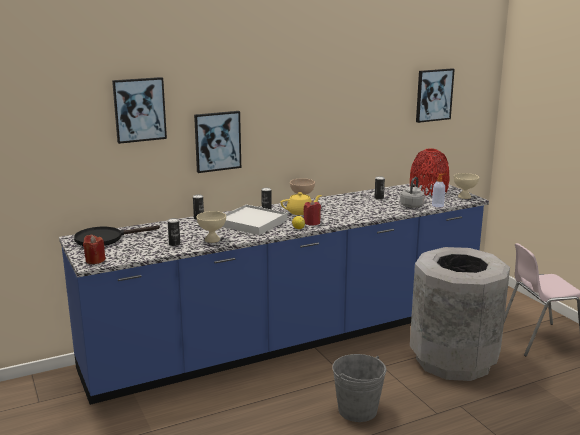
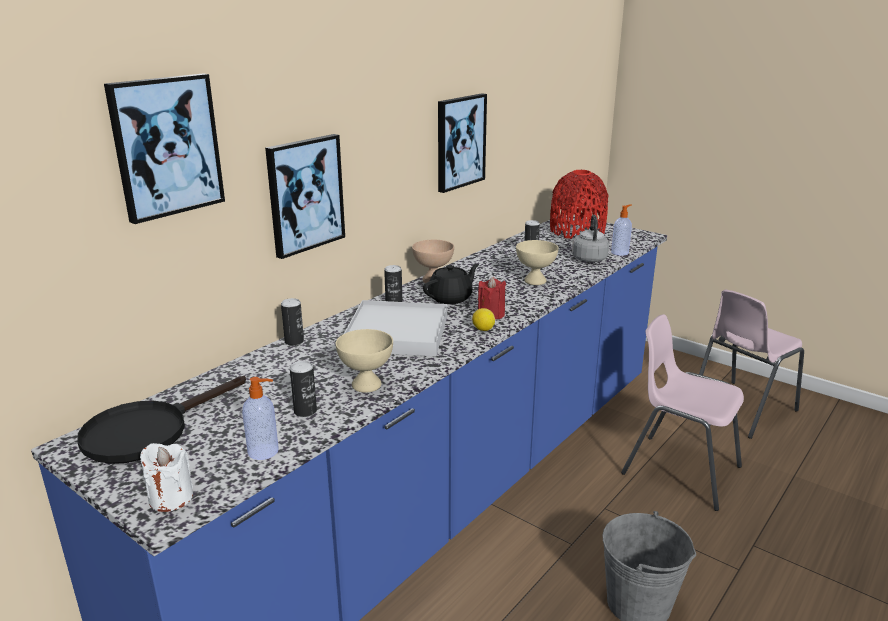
camera: 25 degrees left, 5 degrees up
(95, 260) = (171, 498): red candle -> white candle
(143, 254) = (264, 451): none -> soap dispenser
(300, 212) = (451, 298): yellow teapot -> black teapot
(433, 95) = (560, 90): picture -> picture (460, 142)
(453, 360) = (679, 470): grey trash can -> pink chair
(464, 197) = (633, 234): beige bowl -> beige bowl (535, 281)

